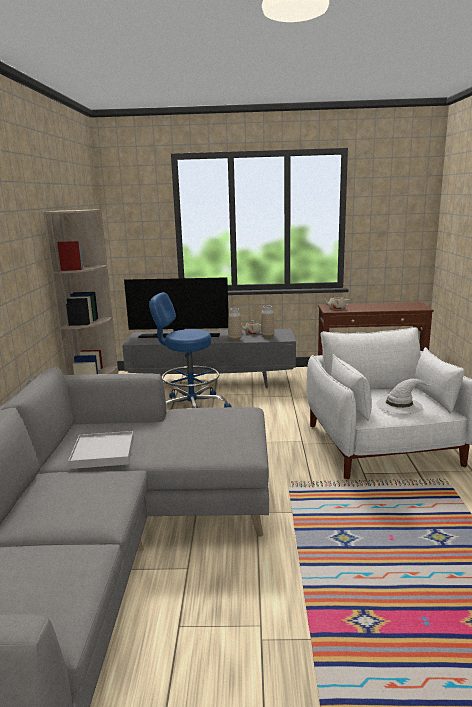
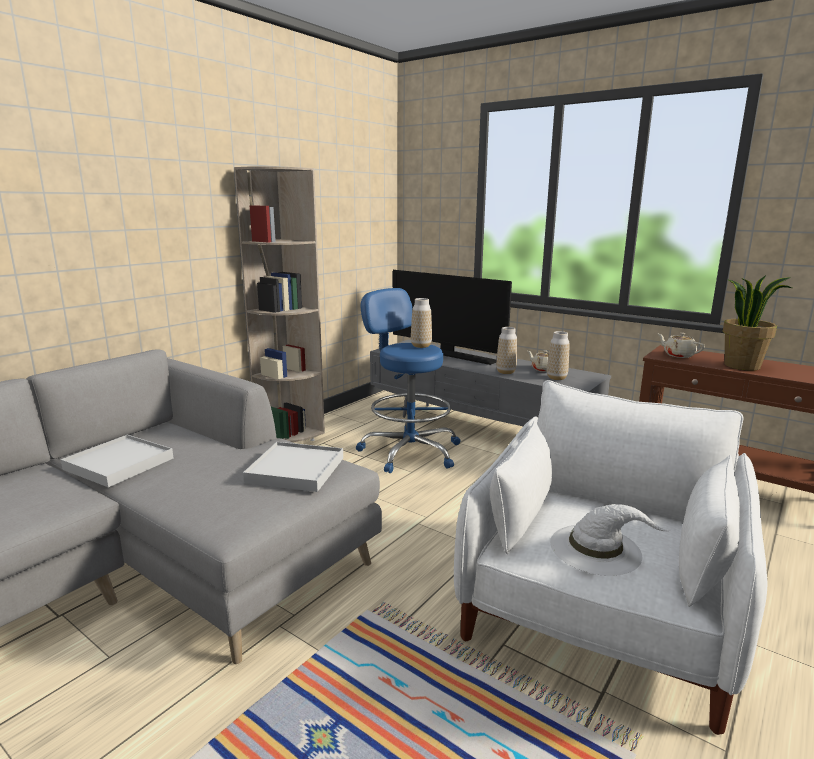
camera: 35 degrees right, 0 degrees up
(189, 331) = (421, 346): none -> vase
(226, 418) = (295, 470): none -> white tray
(370, 308) = (742, 366): none -> potted plant

